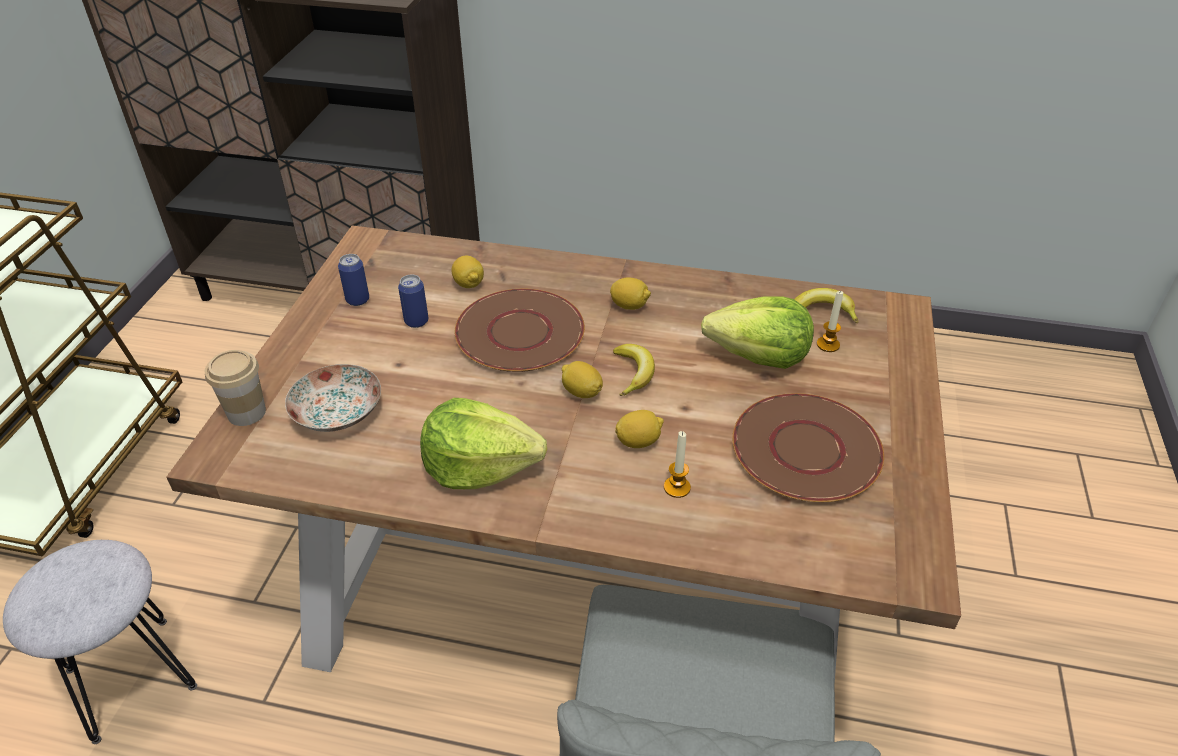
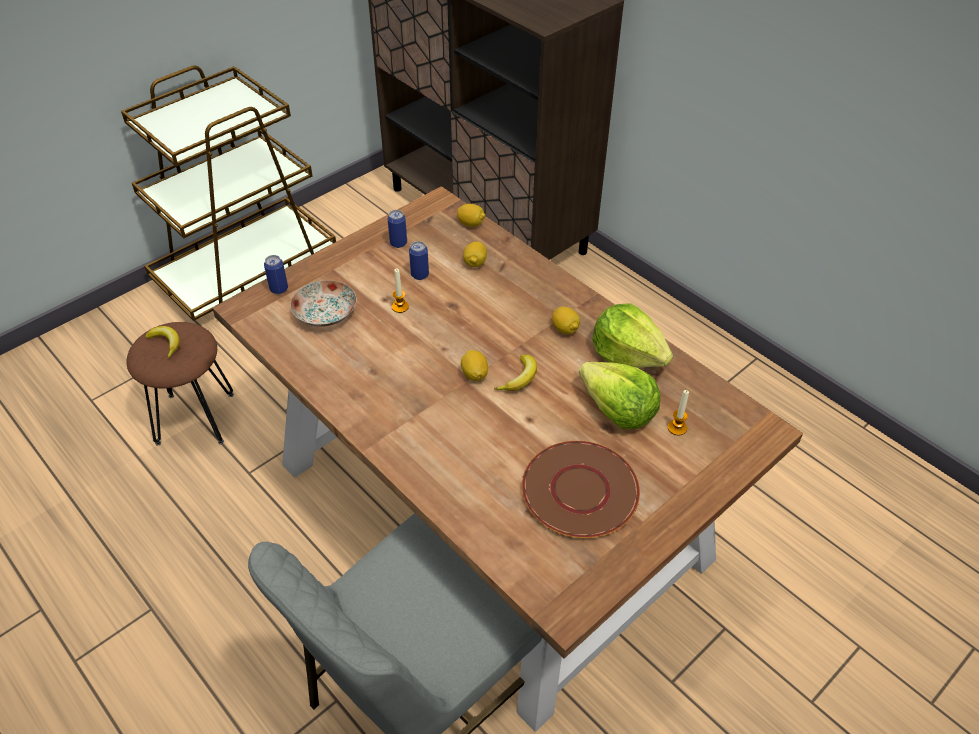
camera: 35 degrees right, 5 degrees up
(131, 677) = (195, 417): grey stool -> brown stool
(246, 412) = (279, 289): cup -> can
(480, 466) = (371, 389): lettuce -> lettuce (628, 354)
(520, 333) = (475, 314): brown plate -> none
(638, 441) = (478, 425): lemon -> lemon (471, 224)
(677, 487) = (471, 467): candle -> candle (400, 307)
(822, 312) = (700, 401): banana -> banana (166, 343)

